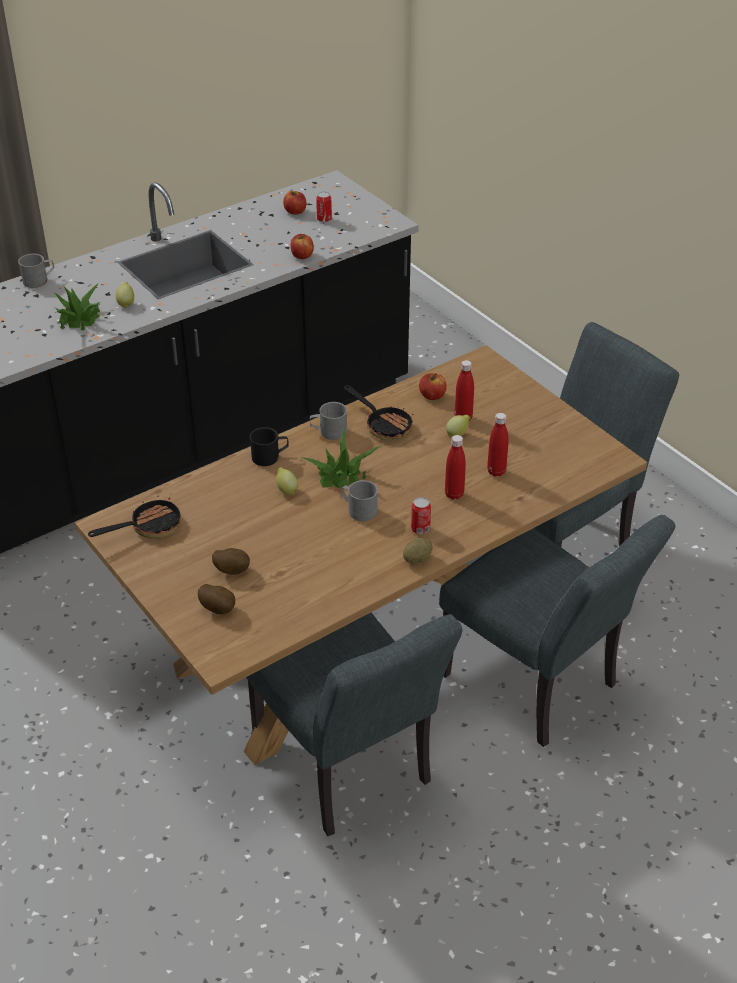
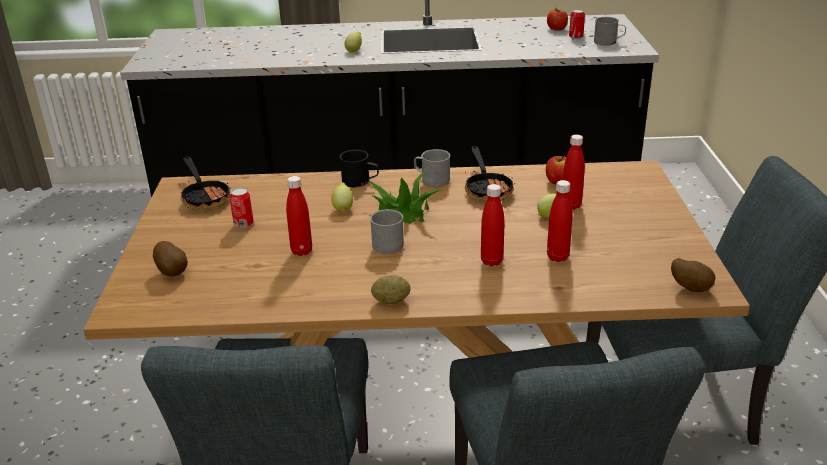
camera: 35 degrees right, 10 degrees down
(39, 280) = (314, 28): grey mug -> grey mug (608, 42)
(79, 318) = (310, 51): potted plant -> none
(148, 527) = (205, 197): frying pan -> frying pan turned 60 degrees clockwise
(232, 570) = (222, 248): potato -> potato (690, 288)
(301, 545) = (301, 251): none -> red bottle
(302, 255) = (529, 52): apple -> none
(420, 529) = (424, 277): can -> can (243, 224)

